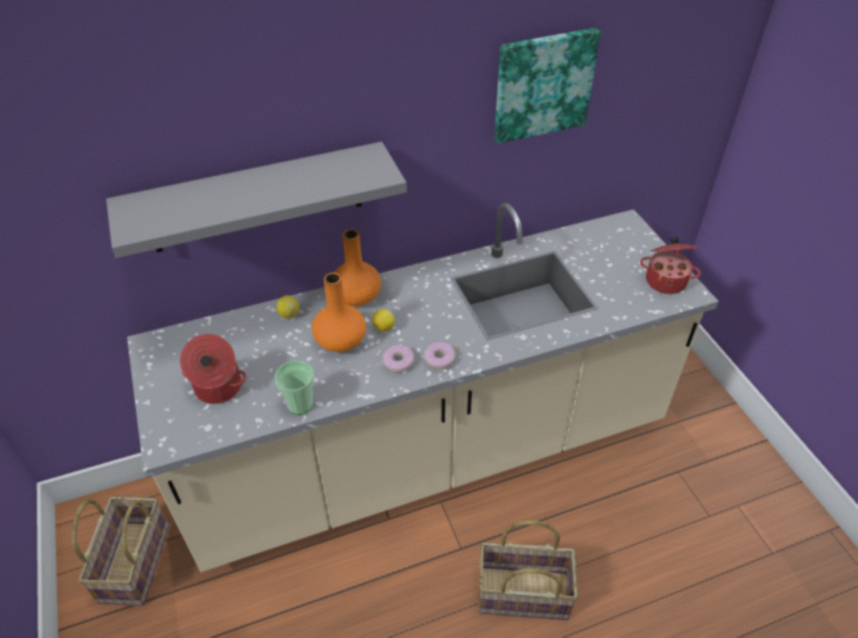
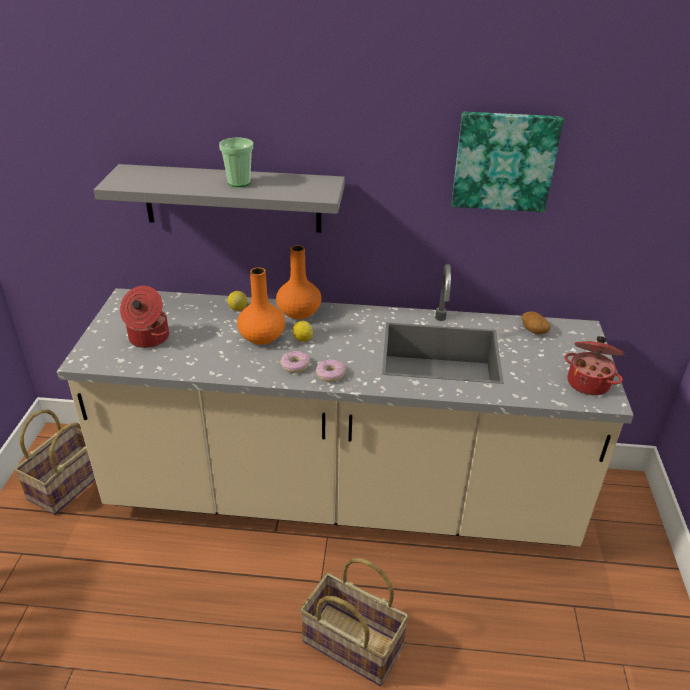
camera: 25 degrees right, 10 degrees down
(300, 404) = (197, 368): cup -> cup (239, 182)
(587, 239) = (533, 330): none -> potato

